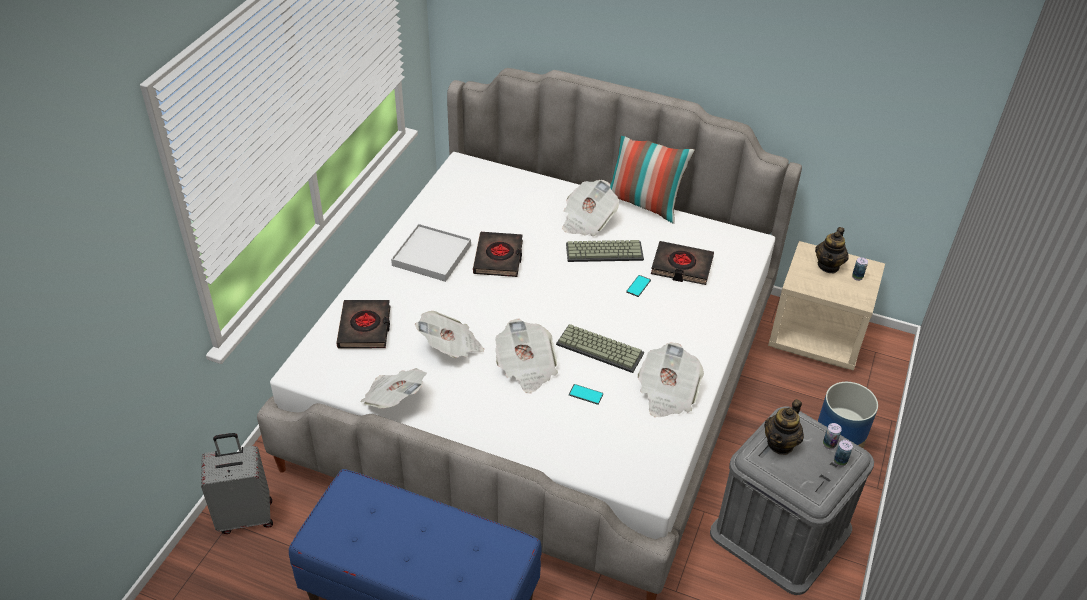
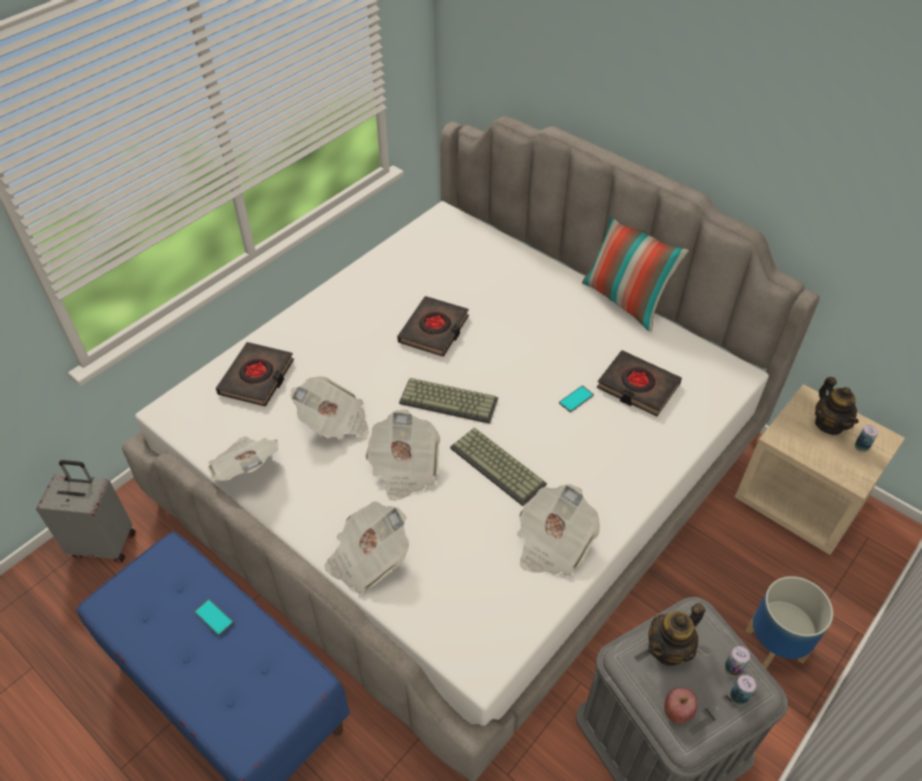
camera: 20 degrees right, 5 degrees up
(432, 255) = (365, 311): white tray -> none
(585, 394) = (456, 519): phone -> phone (213, 617)
(587, 221) = (551, 308): newspaper -> newspaper (367, 558)
(605, 251) = (556, 348): keyboard -> keyboard (450, 400)
(803, 481) = (677, 711): none -> apple
(828, 265) = (829, 424): teapot -> teapot turned 60 degrees counterclockwise

